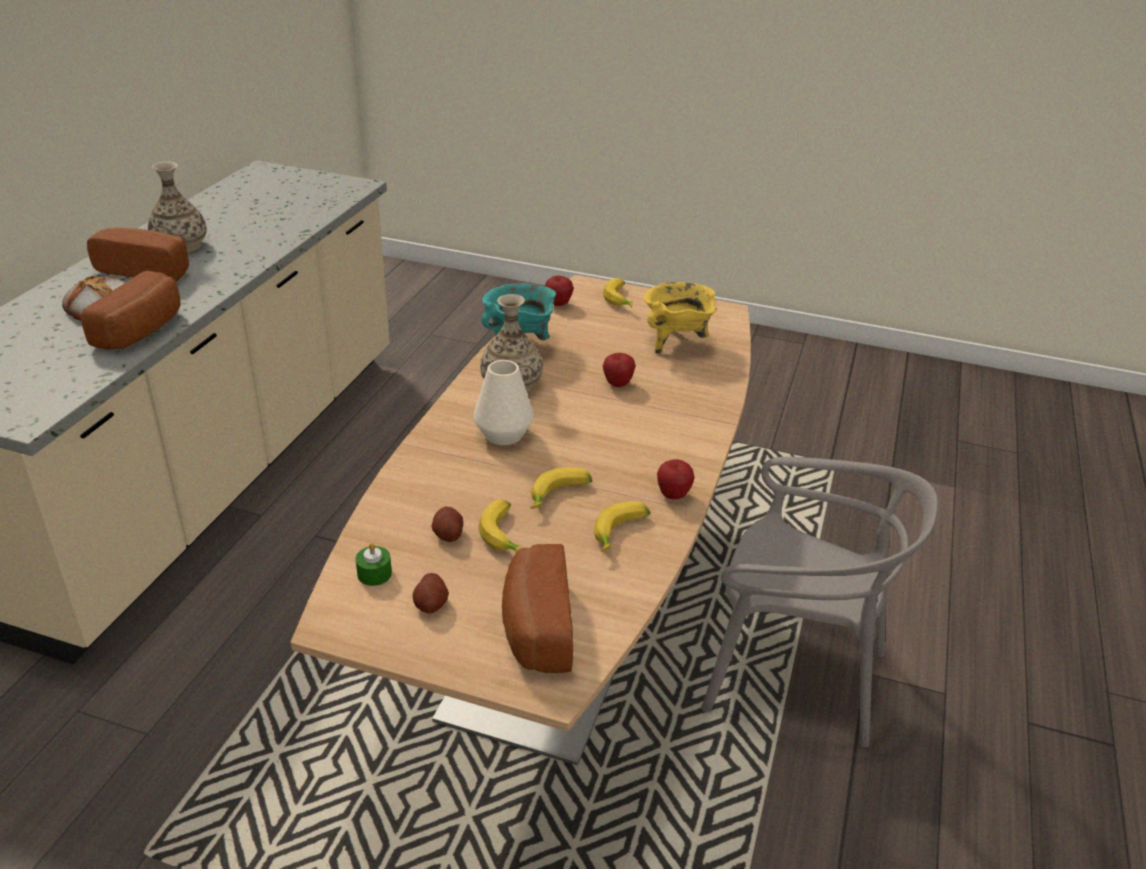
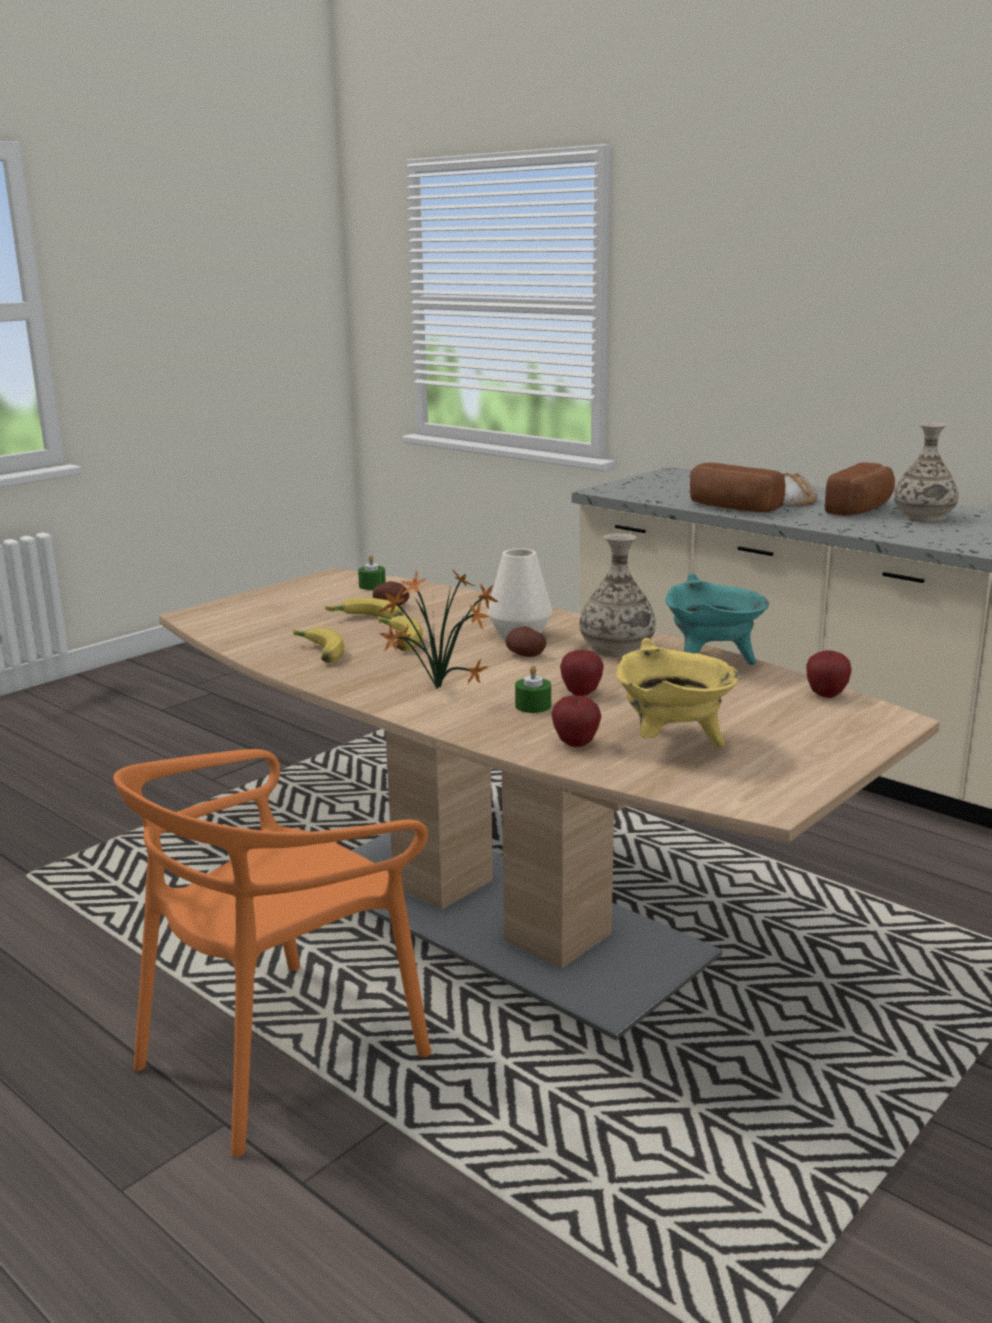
camera: 115 degrees right, 15 degrees down
(431, 604) = (319, 595): potato -> potato (525, 655)
(534, 627) = (253, 616): bread -> none
(621, 300) = (833, 734): banana -> none
(654, 446) = (435, 688): none -> potted plant
(655, 398) = (533, 706): none -> green candle
(673, 495) = (344, 681): apple -> apple (576, 744)
(793, 674) = (280, 1054): grey chair -> orange chair

